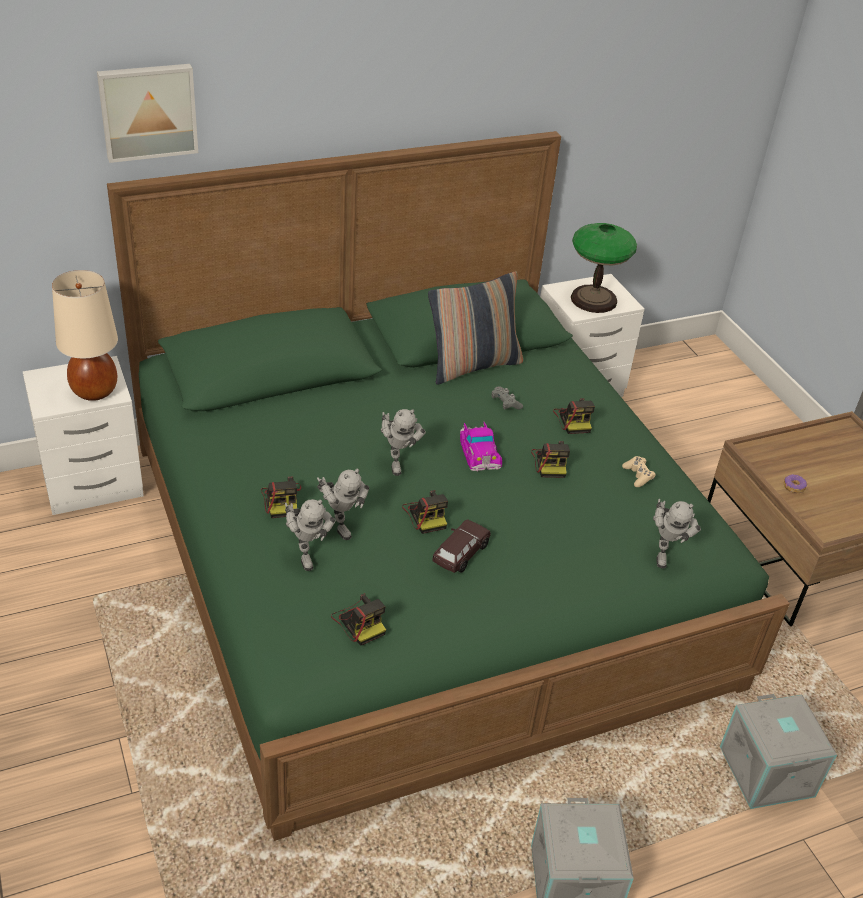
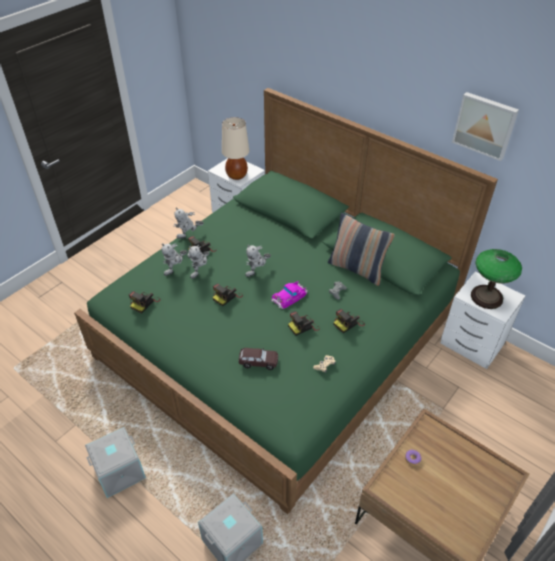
camera: 65 degrees right, 5 degrees up
(148, 111) = (289, 61): picture -> picture (485, 125)
(460, 554) = (209, 318): brown toy car -> brown toy car (258, 362)
(664, 552) = (270, 397): toy robot -> toy robot (189, 237)

